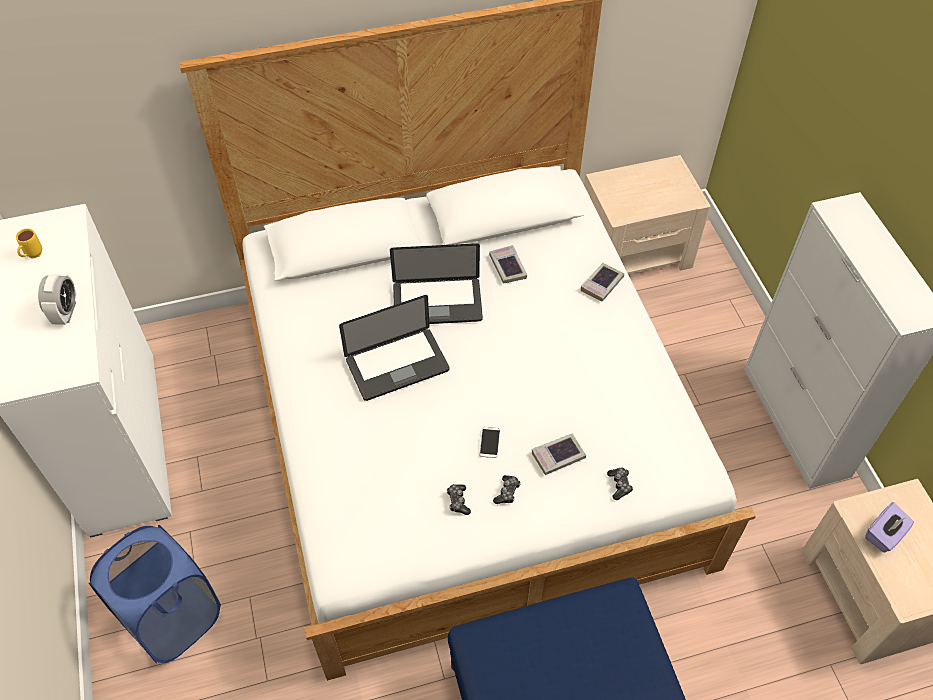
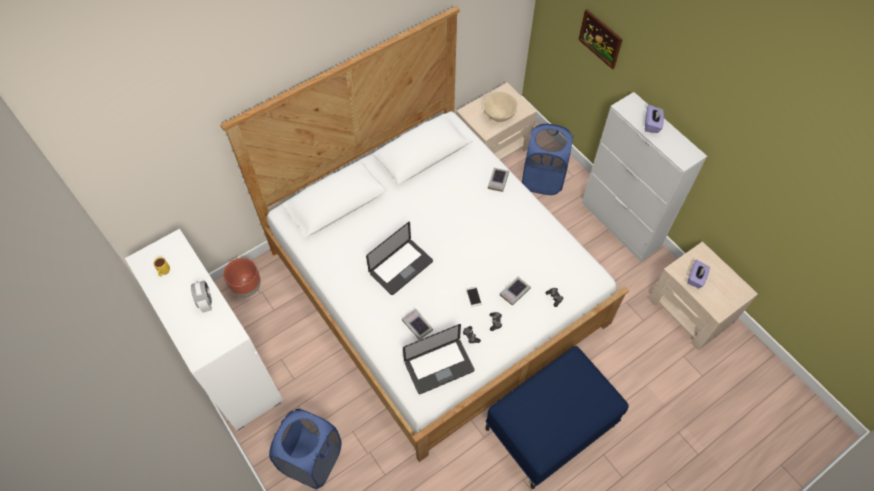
camera: 20 degrees left, 5 degrees up
(197, 342) = (247, 287): none -> brown planter
(437, 303) = (407, 221): laptop -> laptop (439, 366)
(507, 267) = (439, 186): book -> book (417, 325)
(648, 198) = (499, 116): none -> beige bowl
(694, 318) = (543, 179): none -> blue laundry basket
(828, 96) = (600, 38): none -> picture
(872, 248) = (652, 124): none -> purple tissue box

